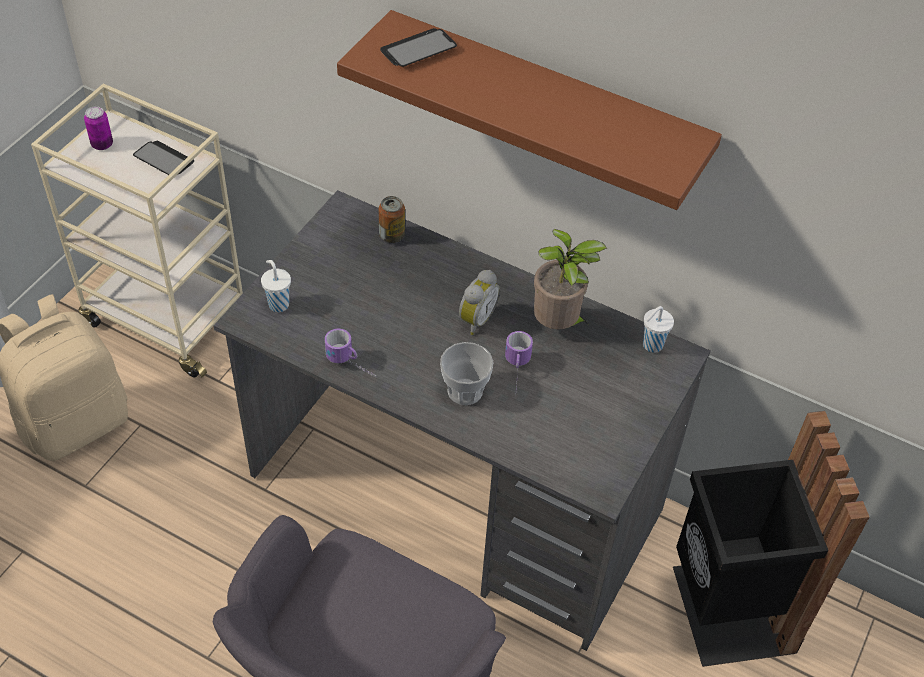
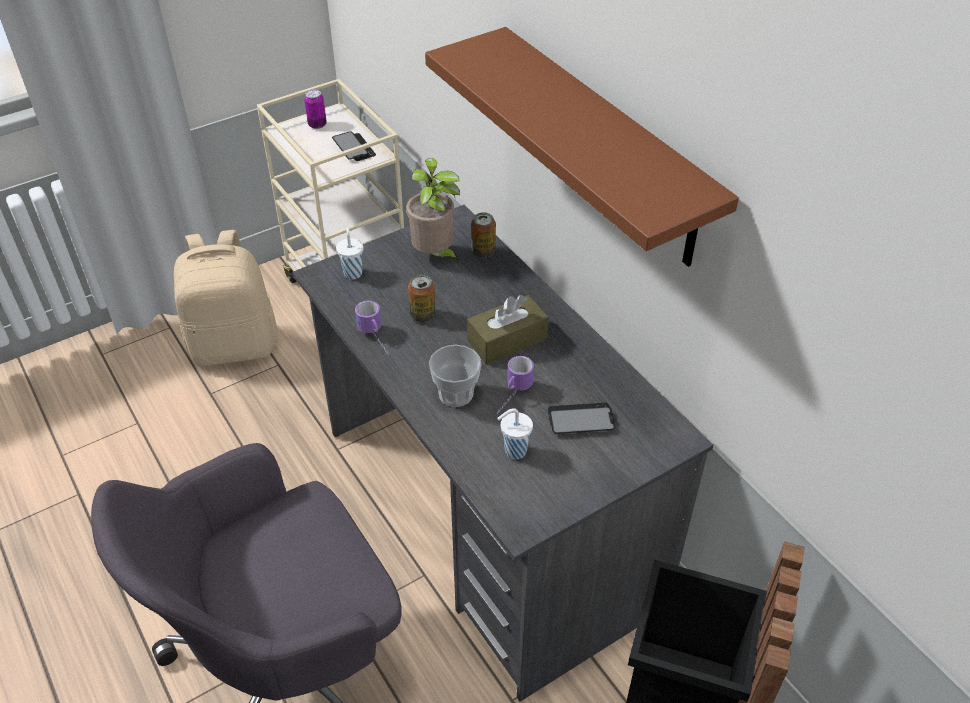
camera: 30 degrees right, 5 degrees down
(379, 323) = (423, 315): none -> can
(418, 50) = (502, 59): phone -> phone (580, 420)
(475, 319) = (507, 340): alarm clock -> brown tissue box
(558, 325) = (578, 371): potted plant -> potted plant (435, 256)
(651, 345) = (656, 419): white cup -> white cup (514, 451)

